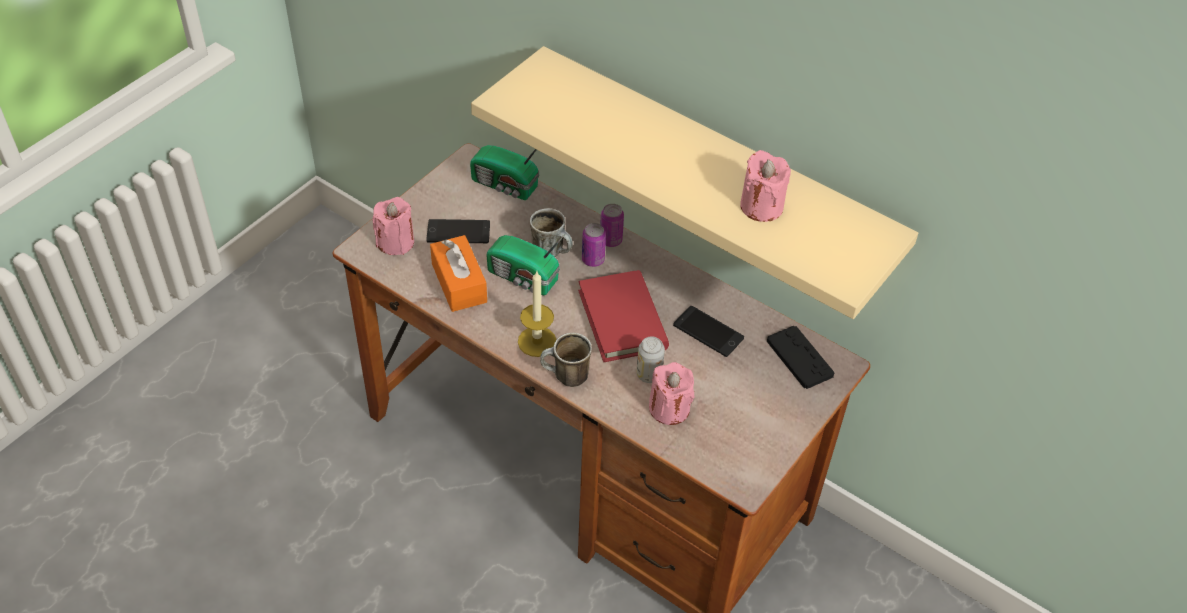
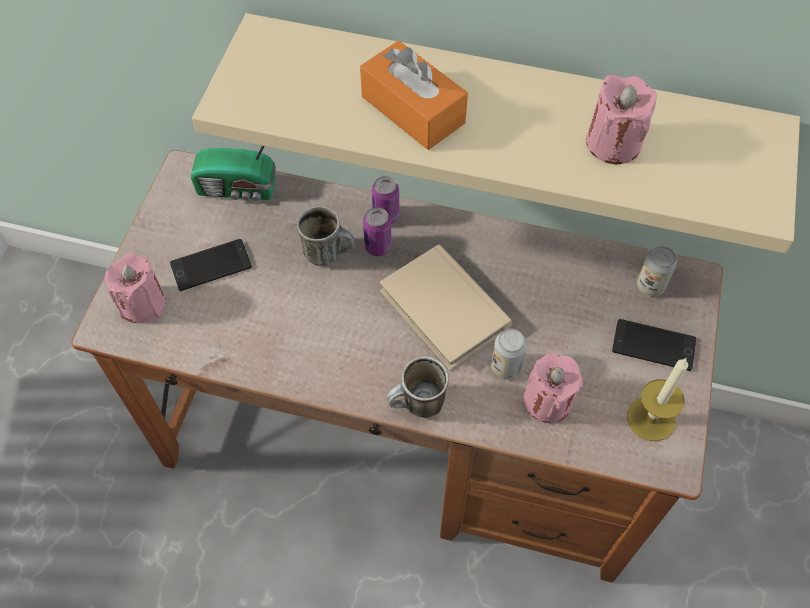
camera: 20 degrees left, 10 degrees up
(459, 283) = (241, 330): orange tissue box -> orange tissue box (413, 110)
(524, 278) = (312, 297): radio -> none
(537, 341) = (364, 372): candle -> candle (651, 418)
(622, 320) = (445, 309): red book -> beige book
(708, 332) = (542, 290): phone -> phone (653, 345)
(799, 358) = (650, 286): black game controller -> can

